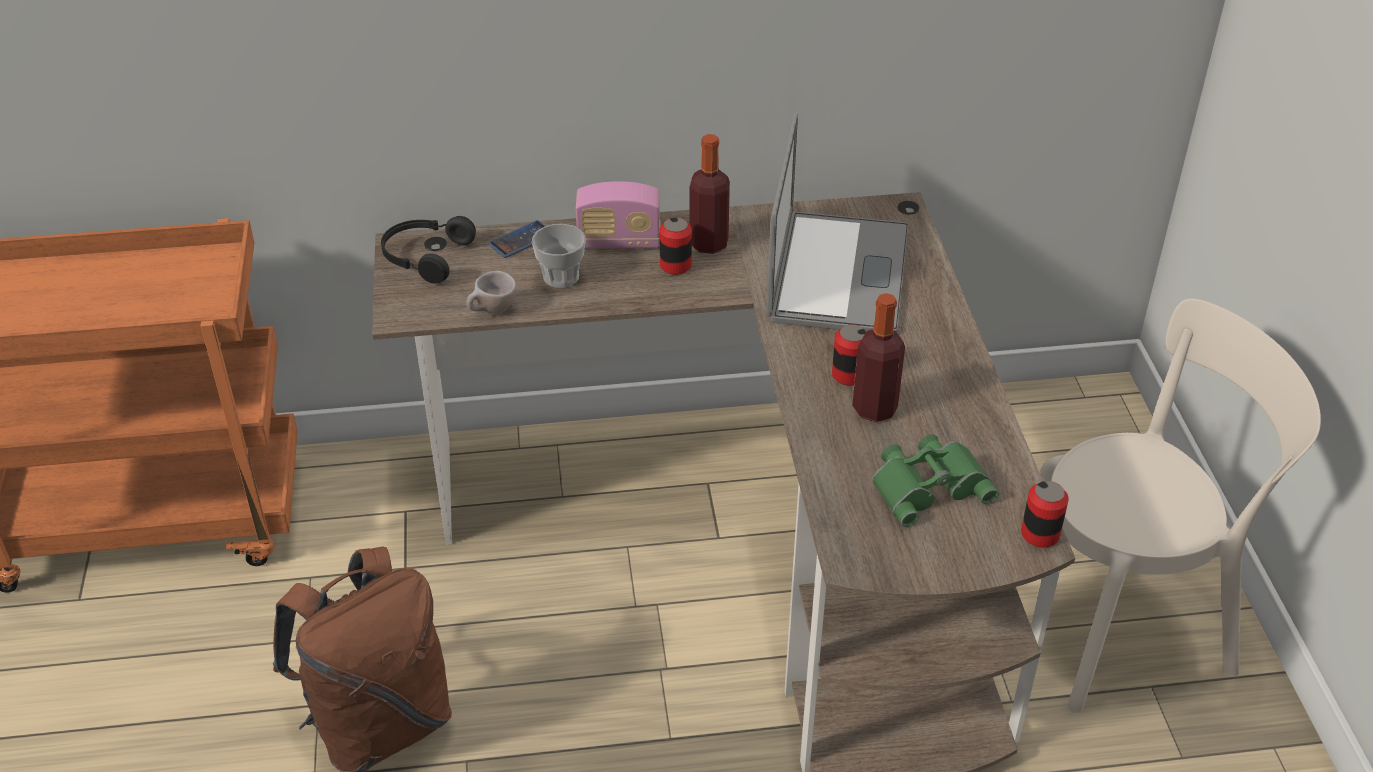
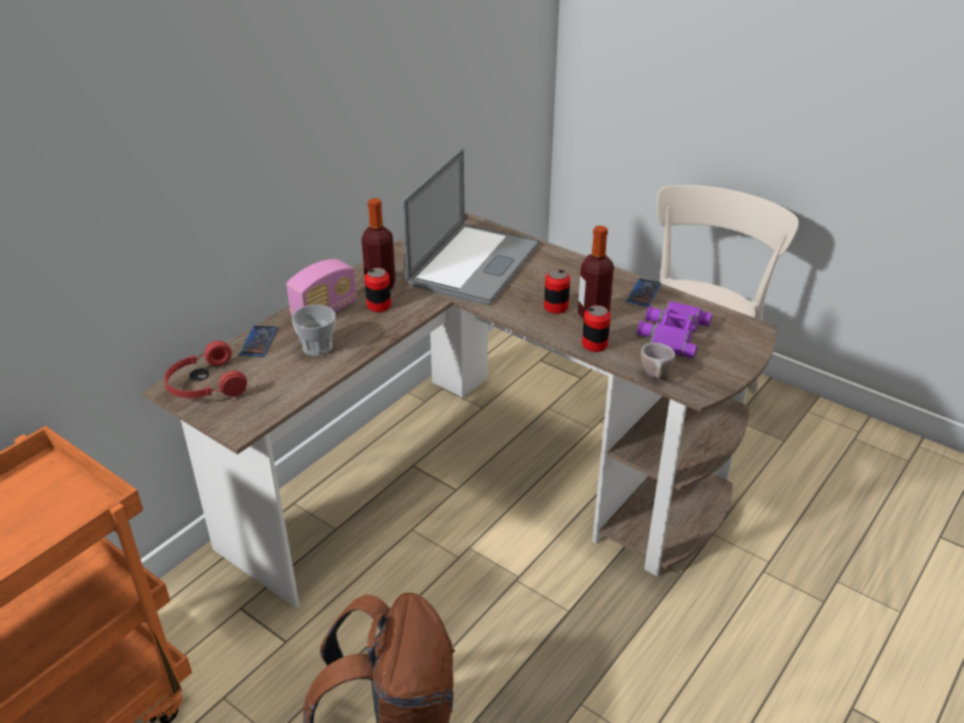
camera: 45 degrees left, 5 degrees down
(424, 257) = (205, 385): black headphones -> red headphones
(492, 312) = (302, 390): beige cup -> beige cup (656, 376)
(838, 273) = (474, 264): laptop -> laptop turned 60 degrees clockwise
(928, 484) = (671, 334): green binoculars -> purple binoculars
(975, 419) = (643, 293): none -> phone
(1040, 534) = (749, 325): can -> can (594, 344)

